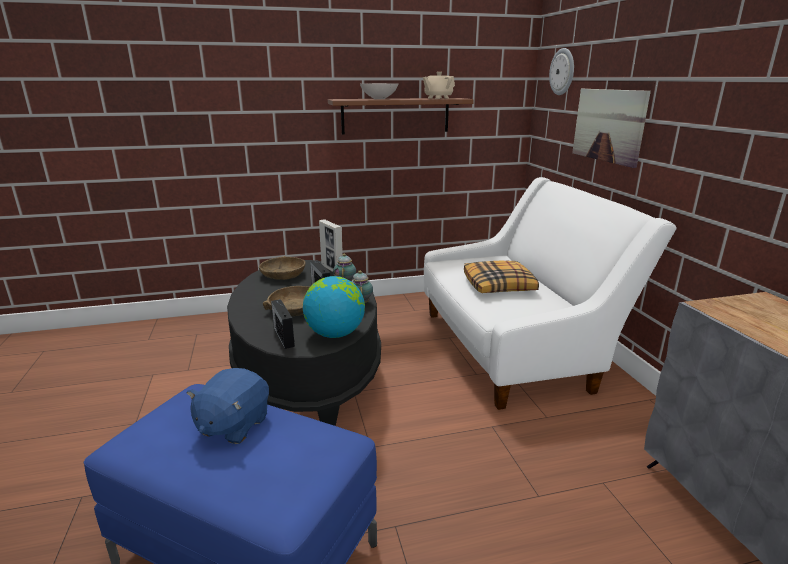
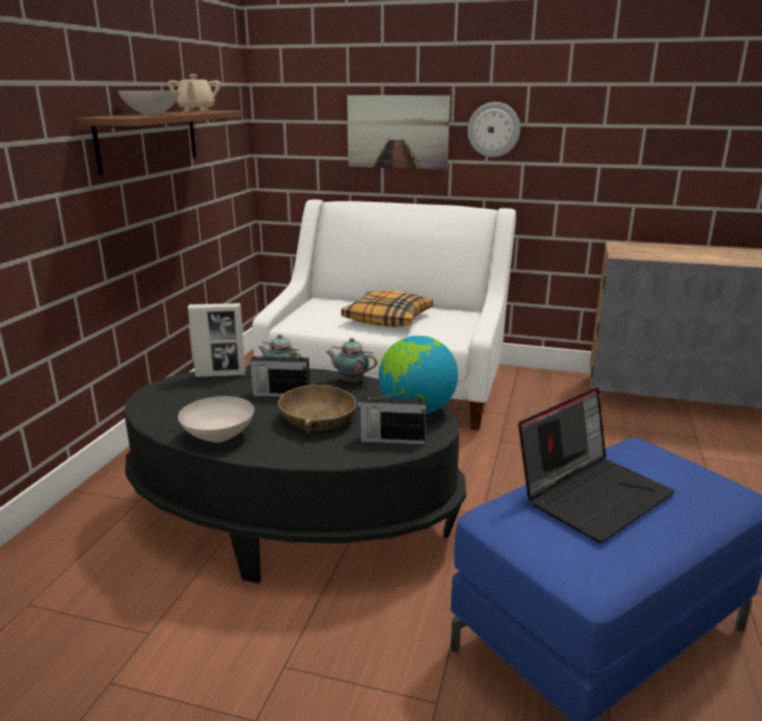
camera: 60 degrees left, 0 degrees up
(233, 425) = (593, 494): blue plush toy -> laptop
(254, 292) = (219, 436): none -> white bowl
(283, 274) = (184, 406): brown bowl -> none
(562, 72) = (304, 76): wall clock -> wall clock (493, 129)

